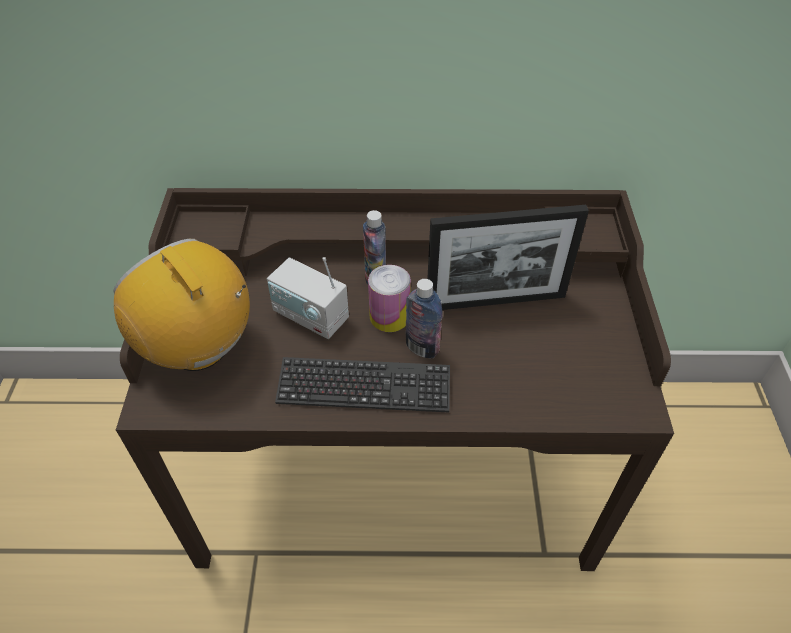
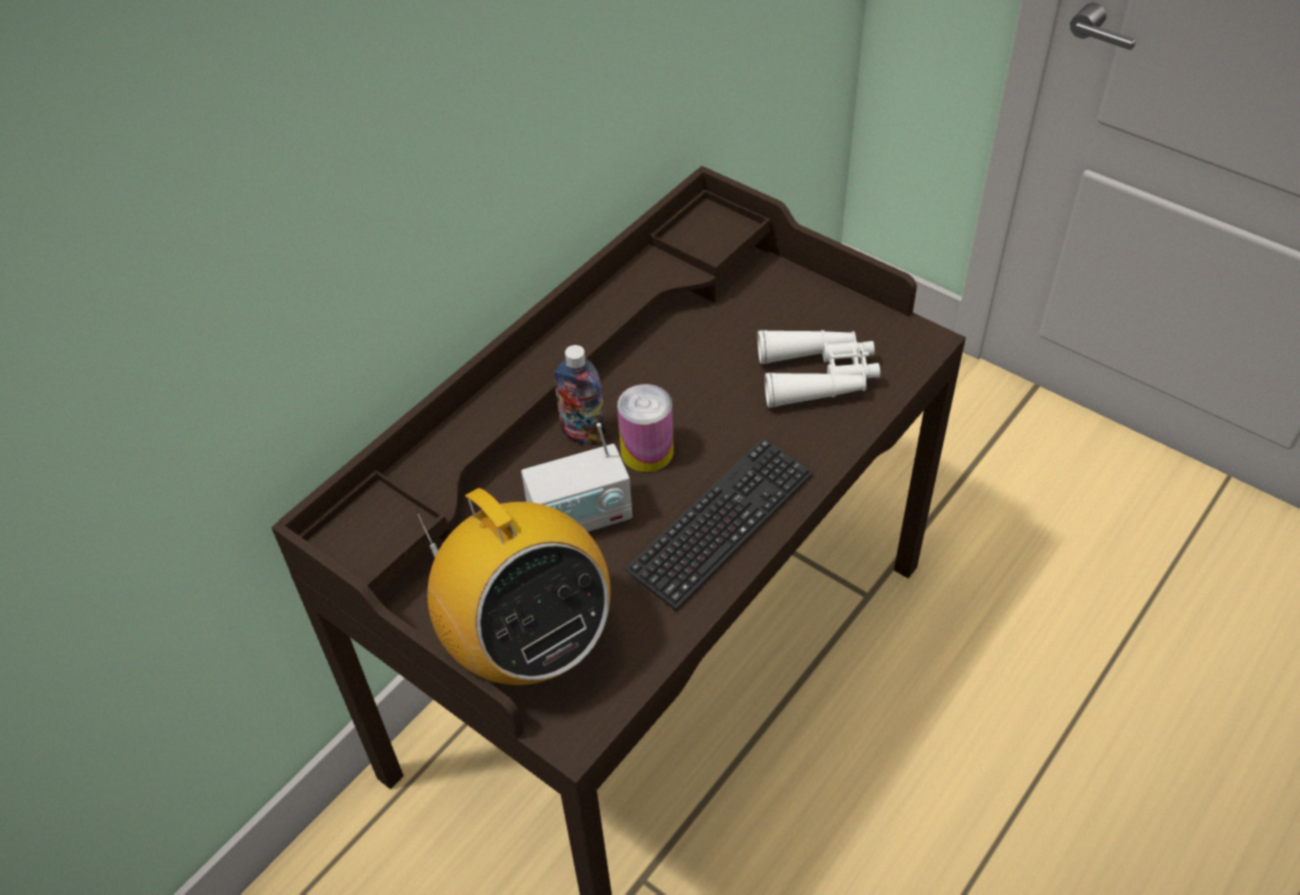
camera: 50 degrees left, 0 degrees up
(199, 348) = (528, 644): radio -> radio turned 120 degrees counterclockwise
(422, 348) = (714, 449): bottle -> none
(495, 301) = (709, 357): picture frame -> none
(539, 366) = (818, 376): none -> white binoculars

